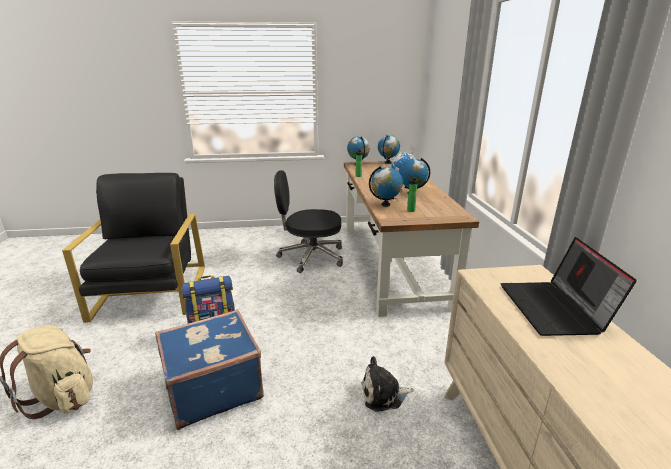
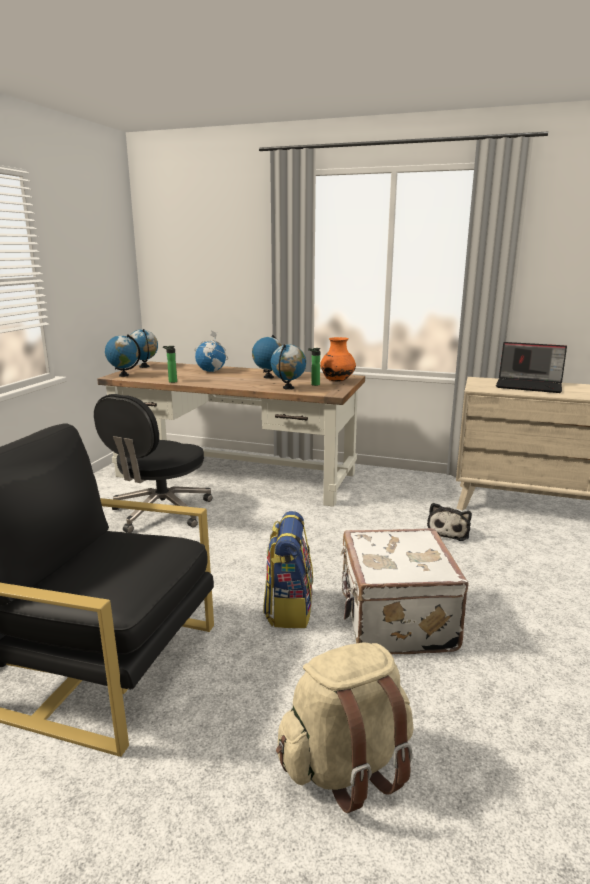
camera: 65 degrees left, 5 degrees down
(212, 387) = (394, 621): blue suitcase -> white suitcase
(436, 215) = (337, 381): none -> orange vase

